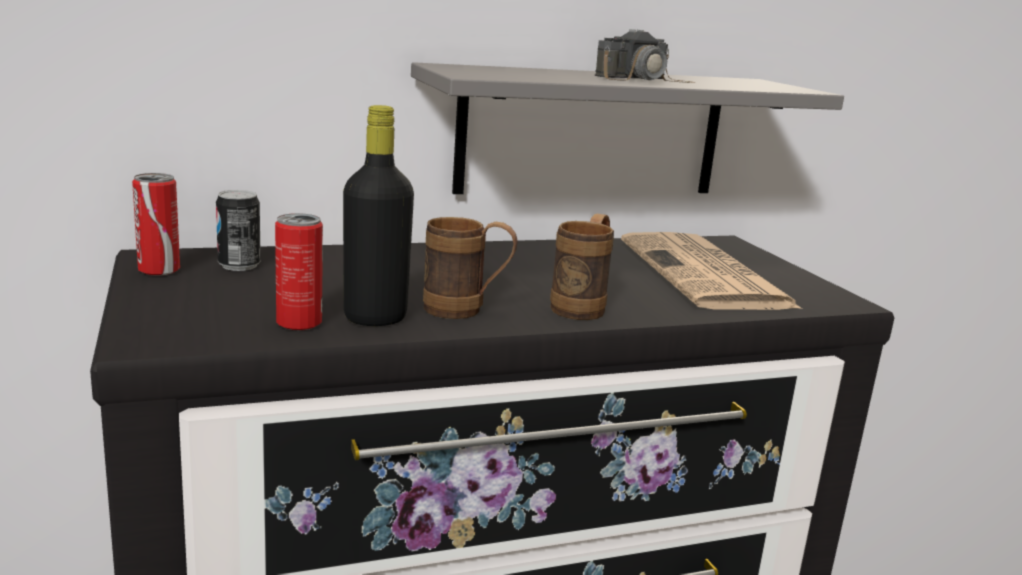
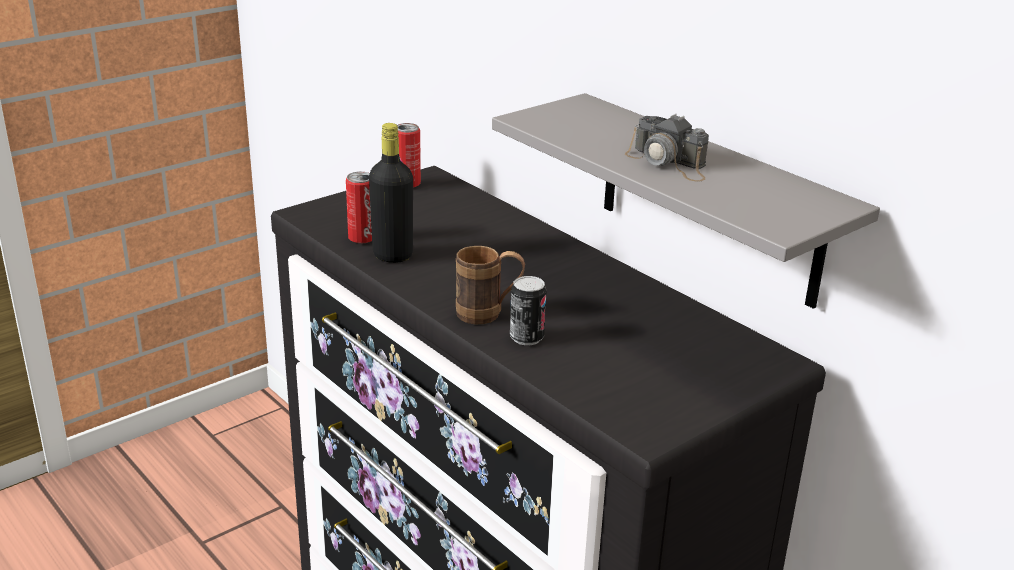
camera: 70 degrees right, 10 degrees up
(239, 265) = (442, 199): can -> can (526, 338)
(466, 311) = (433, 278): brown mug -> none
(706, 275) = (641, 358): newspaper -> none

